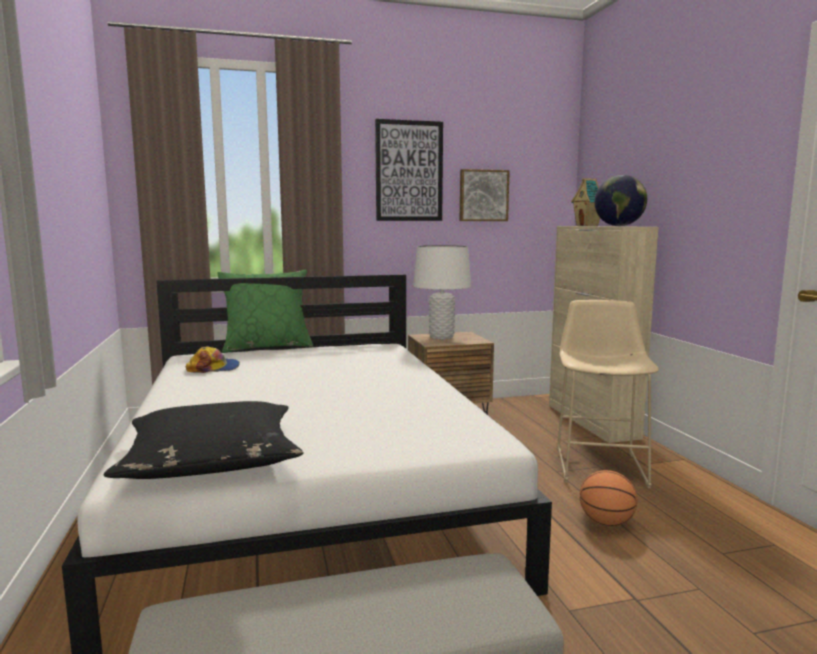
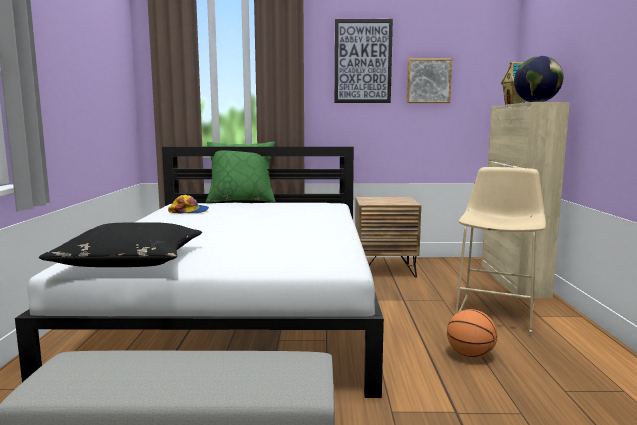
camera: 15 degrees right, 0 degrees up
(441, 337) = (381, 199): white table lamp -> none

